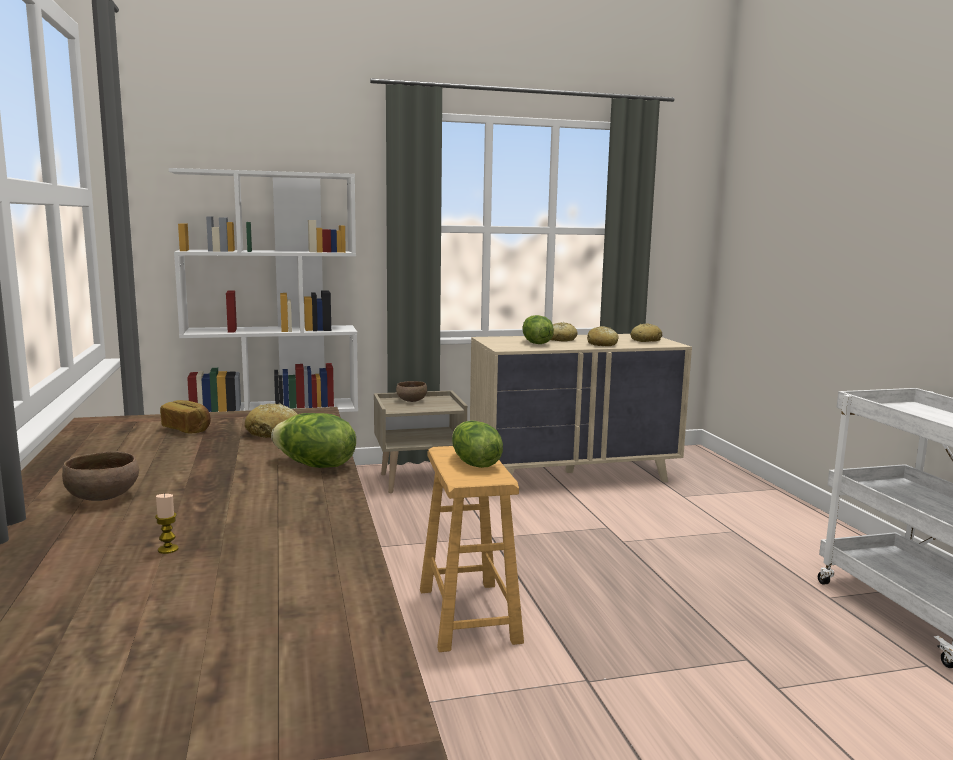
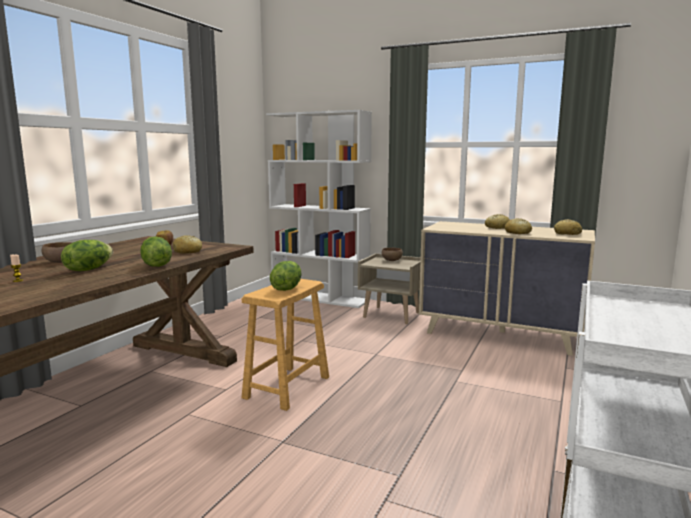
camera: 40 degrees right, 0 degrees up
(535, 343) = (468, 227): lettuce -> lettuce (88, 269)

